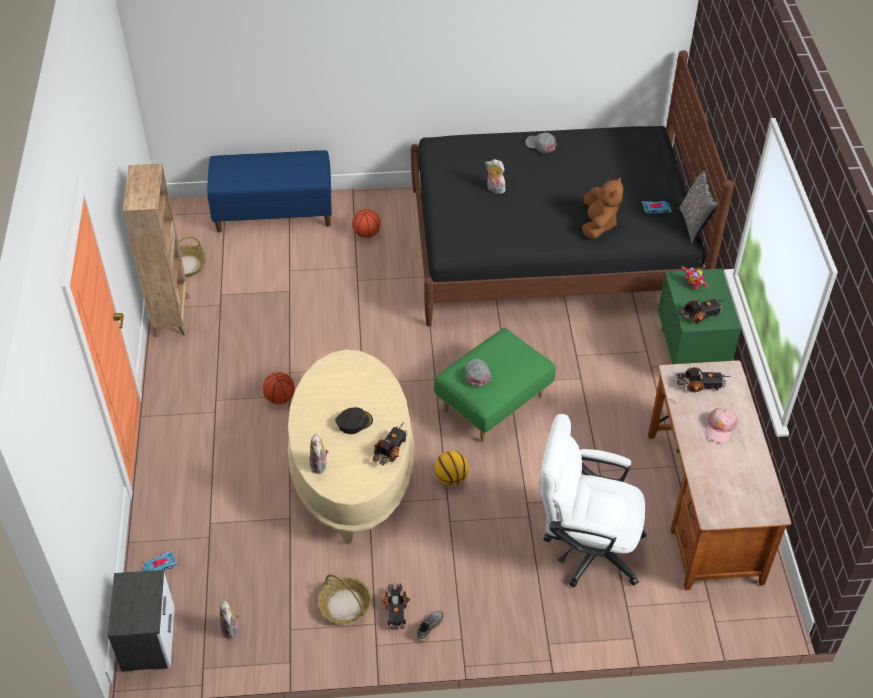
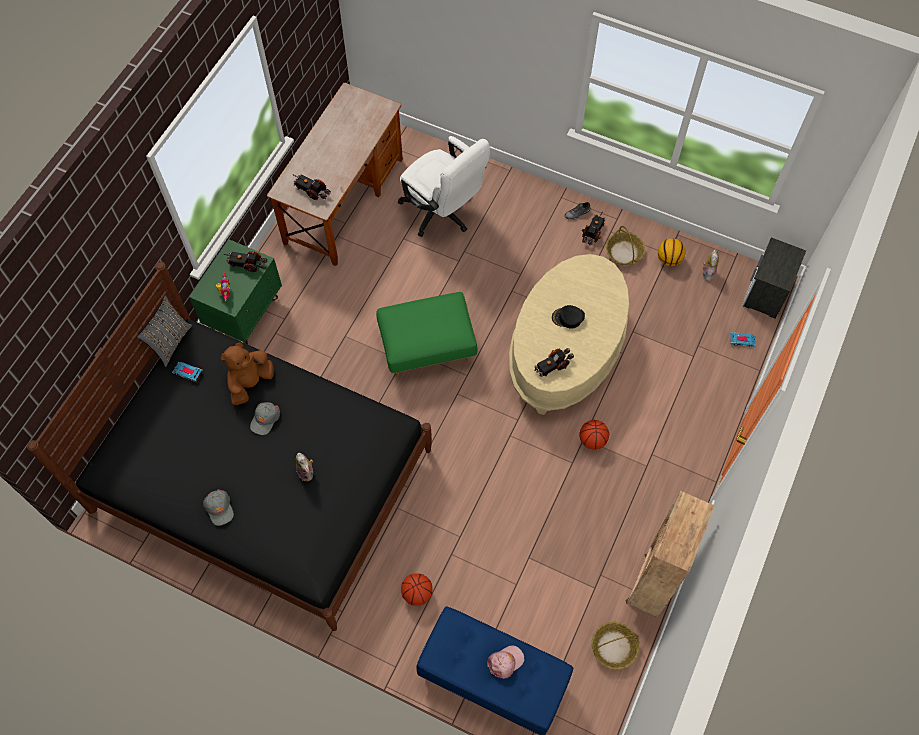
camera: 150 degrees left, 15 degrees up
(320, 466) = (611, 295): plush toy -> none
(391, 450) = (553, 282): toy truck -> toy truck (552, 365)
(451, 478) = (499, 304): basketball -> basketball (668, 259)
(477, 374) = (444, 323): grey cap -> grey cap (265, 419)
(720, 428) = (328, 156): pink cap -> pink cap (505, 662)

